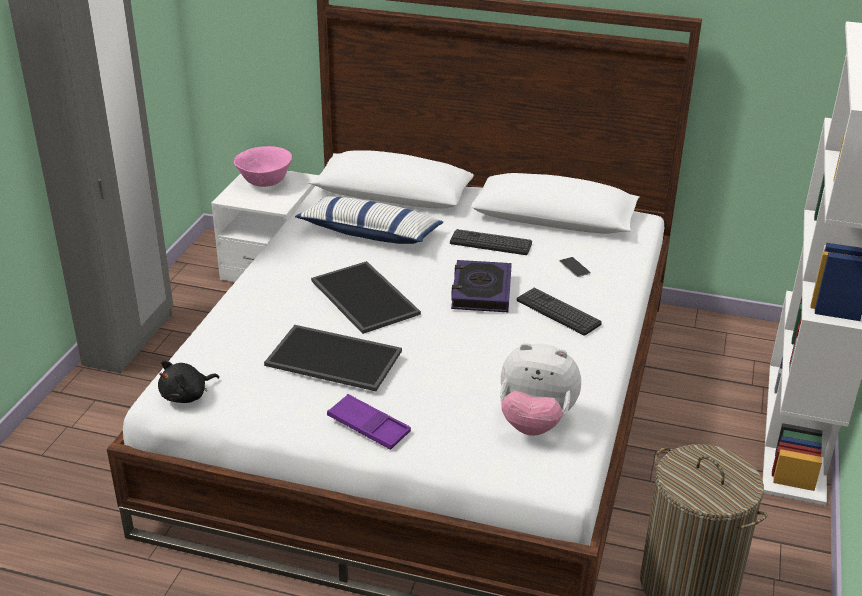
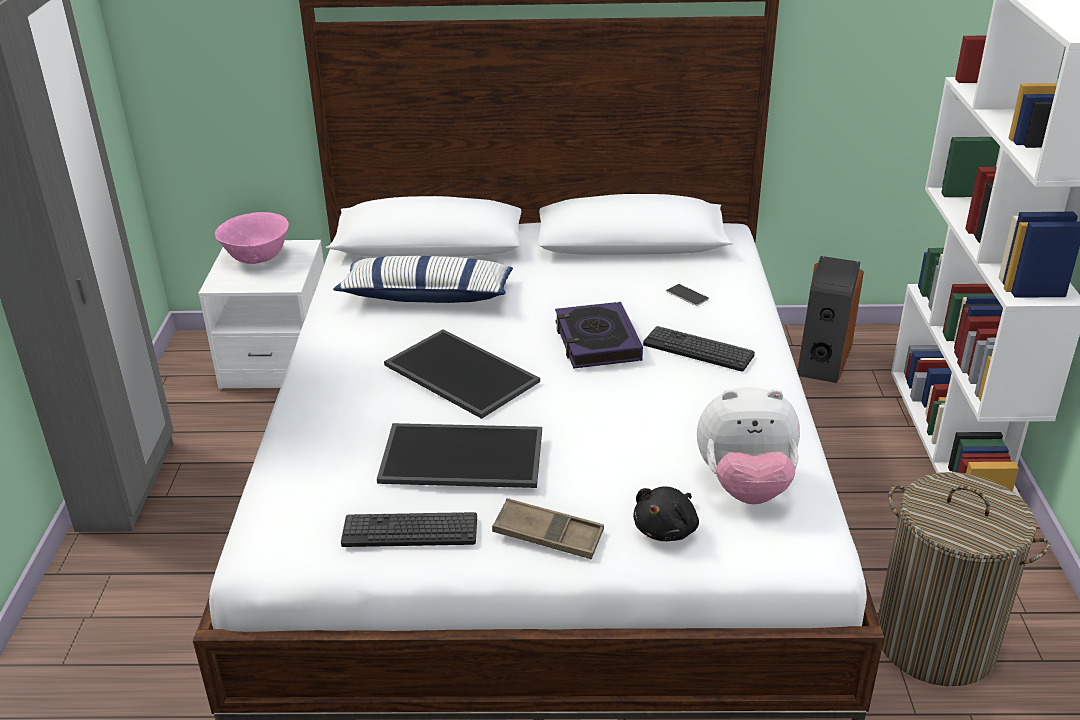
camera: 15 degrees left, 0 degrees up
(187, 395) = (289, 544): black plush toy -> black plush toy (667, 529)
(368, 427) = (548, 535): purple tray -> brown tray
(490, 243) = (576, 284): keyboard -> keyboard (410, 531)
(715, 343) = (823, 359): none -> speaker

